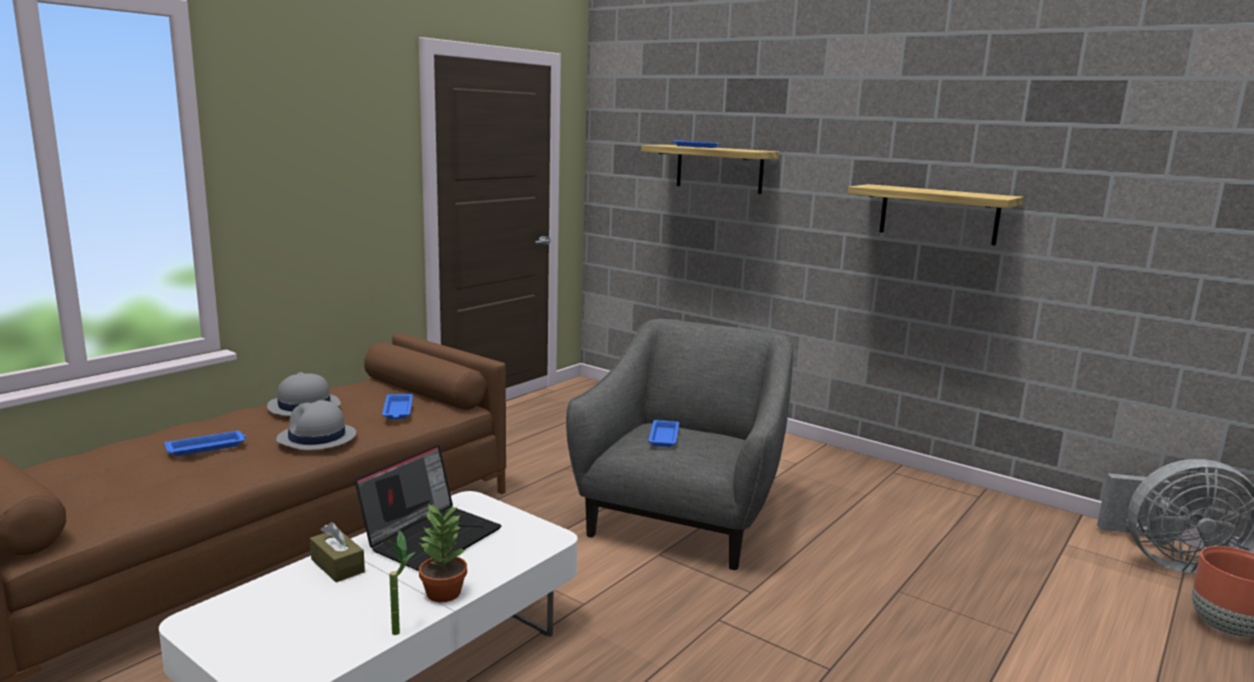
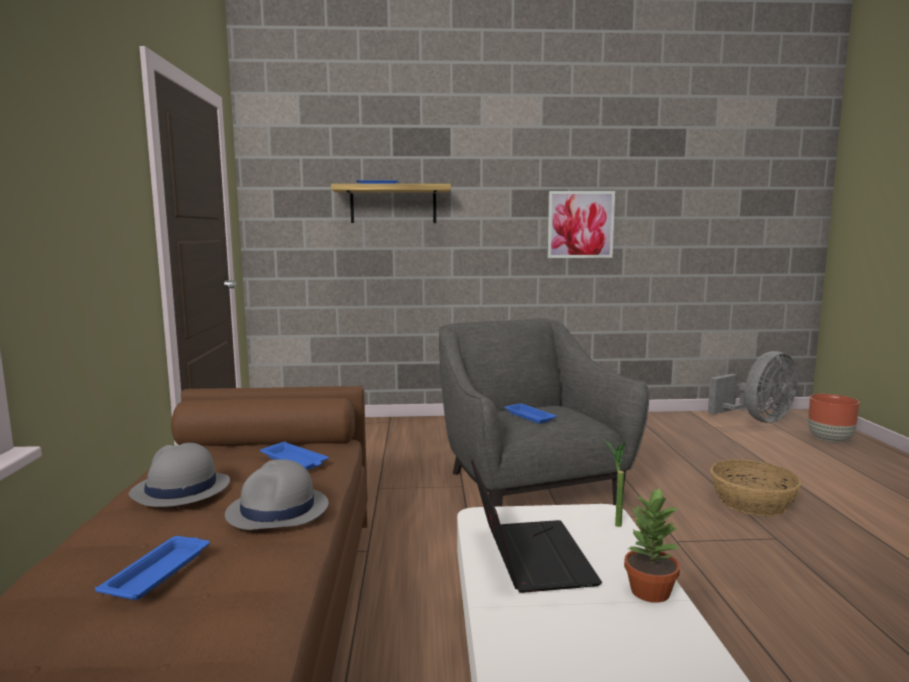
camera: 40 degrees left, 5 degrees down
(337, 566) = (520, 623): brown tissue box -> none
(400, 628) = (699, 638): potted plant -> potted plant (613, 522)
(893, 631) = (752, 502): none -> basket
(938, 214) = (580, 224): shelf -> picture

